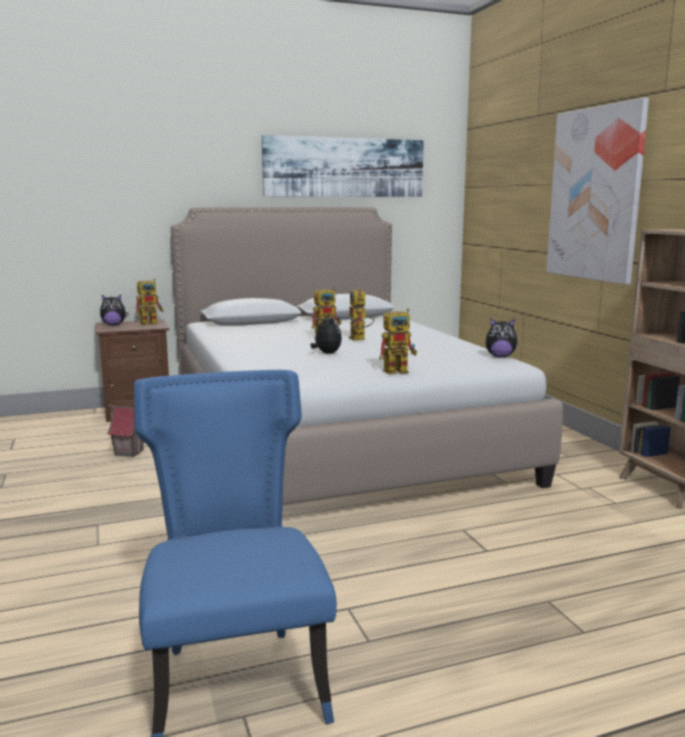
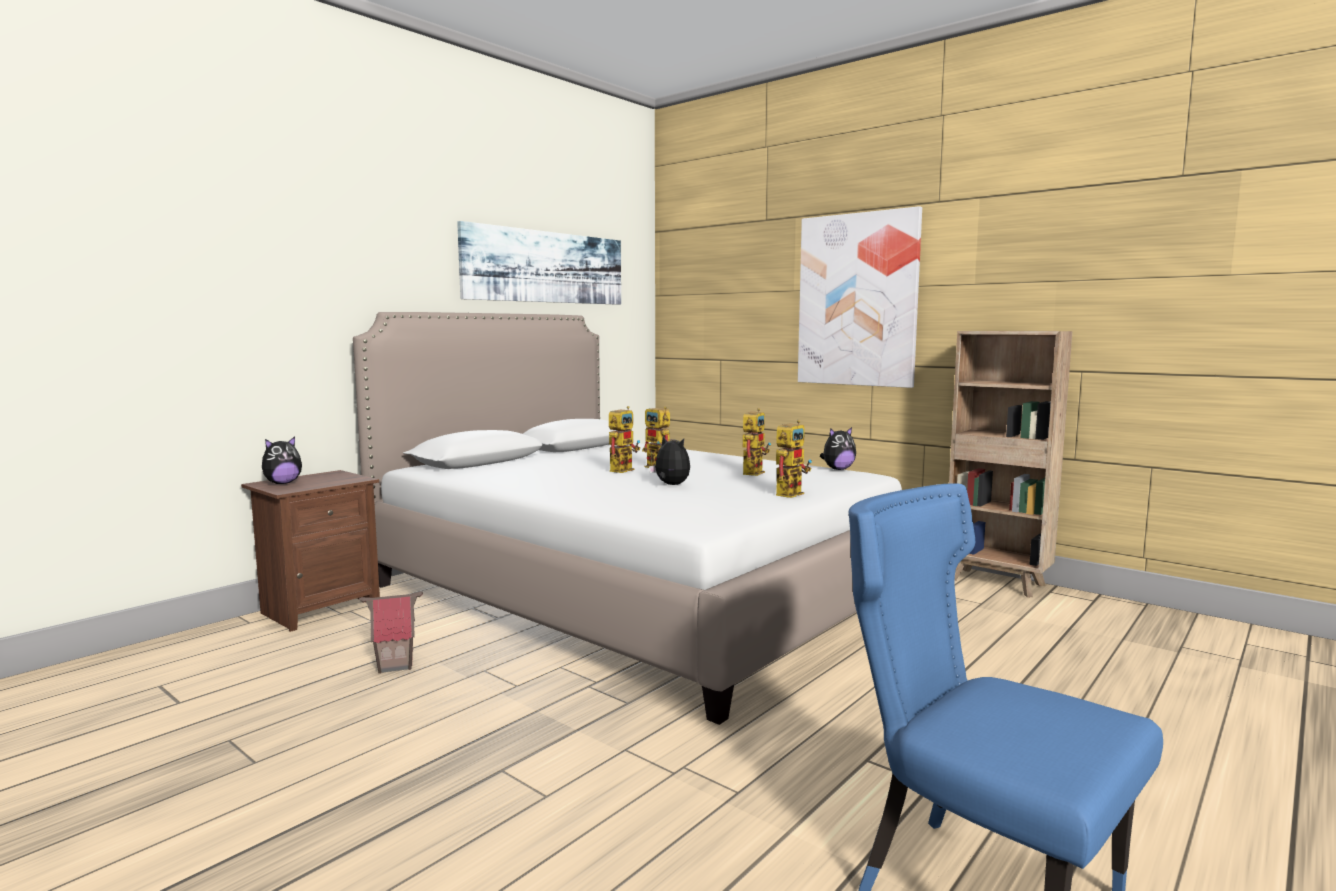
camera: 30 degrees left, 5 degrees down
(152, 323) = (337, 475): toy robot -> toy robot (753, 472)

